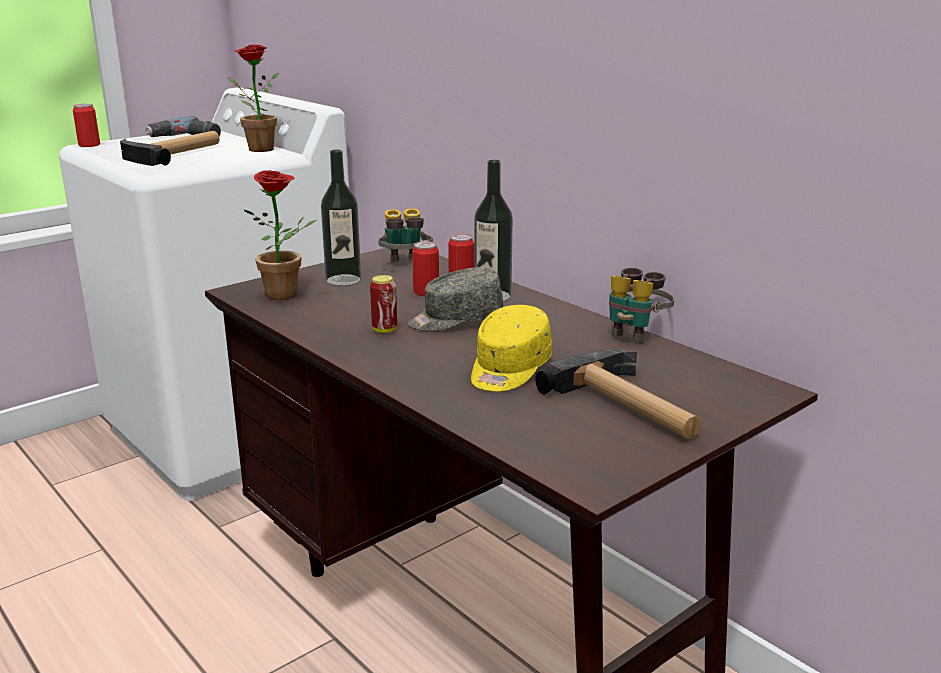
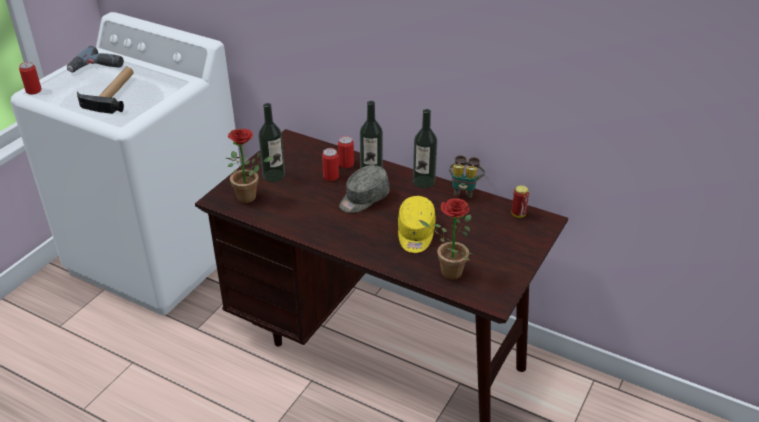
camera: 20 degrees left, 15 degrees up
(256, 149) = (164, 77): potted plant -> potted plant (446, 272)
(384, 330) = (330, 216): can -> can (518, 214)
(405, 266) = (302, 153): binoculars -> none
(571, 315) = (423, 182): none -> bottle
(630, 406) = (488, 247): hammer -> none

